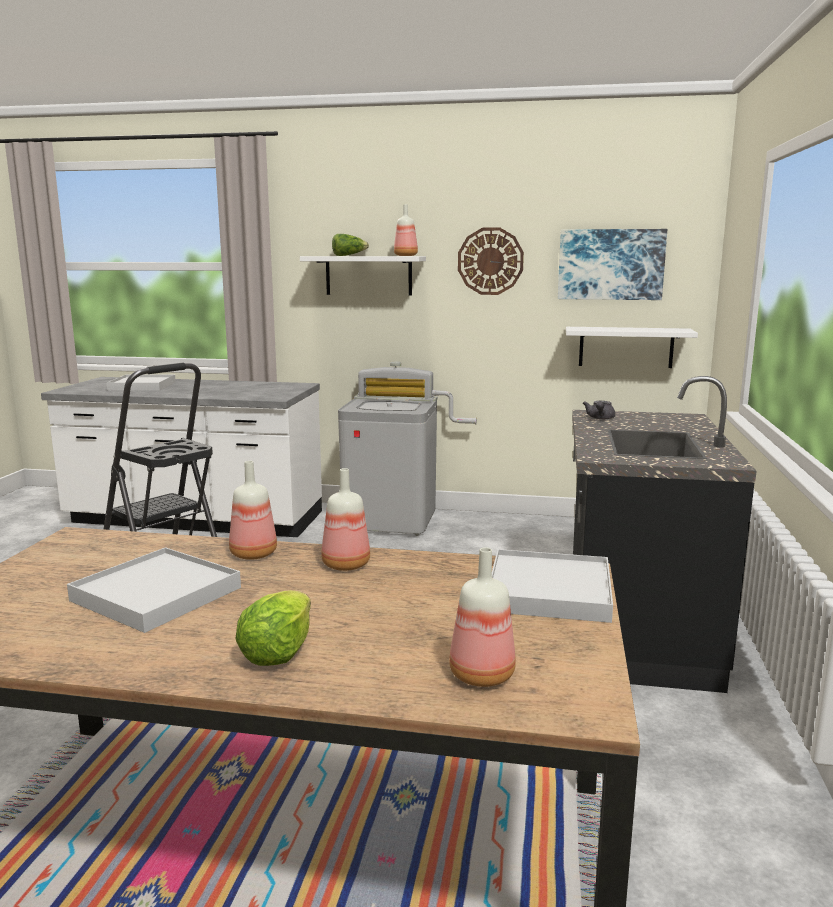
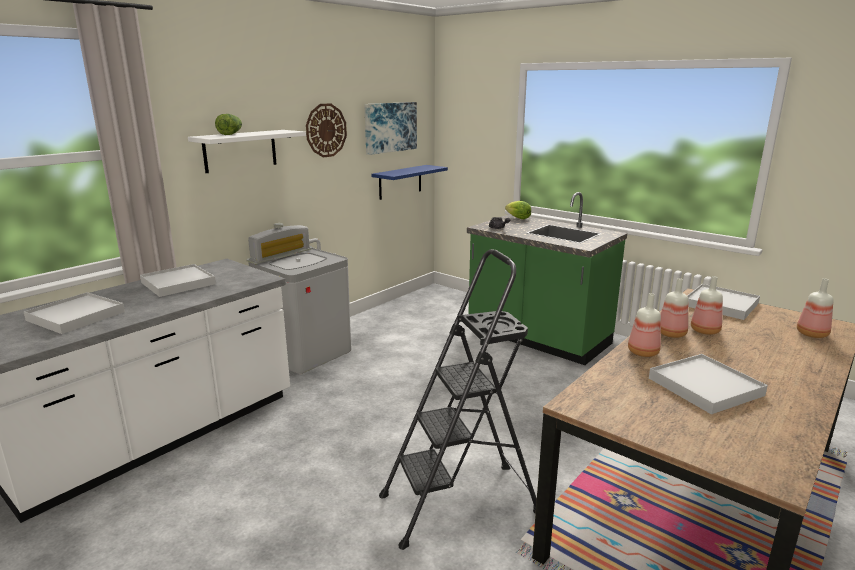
camera: 60 degrees left, 5 degrees up
(235, 387) = (178, 283): none -> white tray
(277, 653) = (791, 367): lettuce -> lettuce (518, 218)
(406, 256) = (285, 131): bottle -> bottle (704, 330)
(626, 347) = (400, 182): white shelf -> blue shelf
(634, 627) = (537, 338): black counter -> green counter

